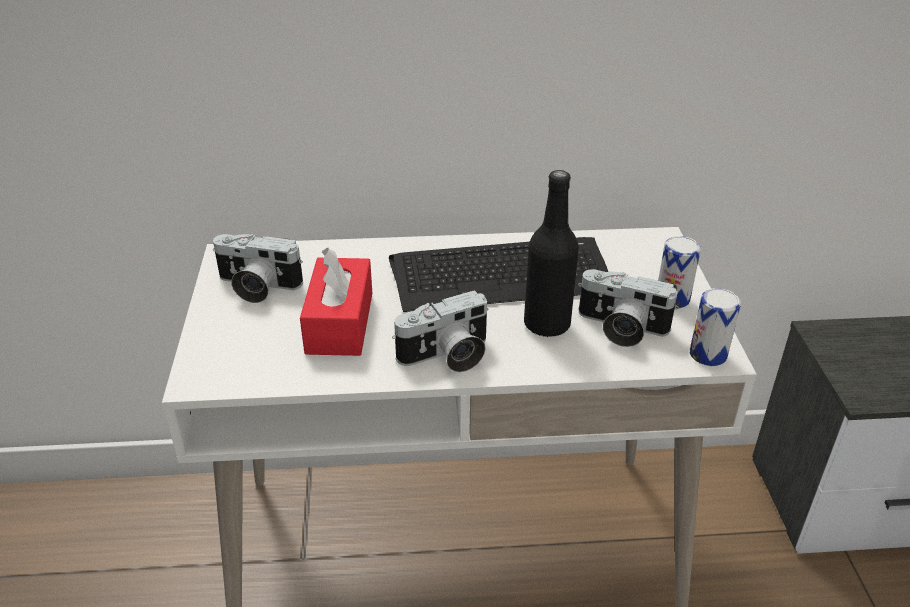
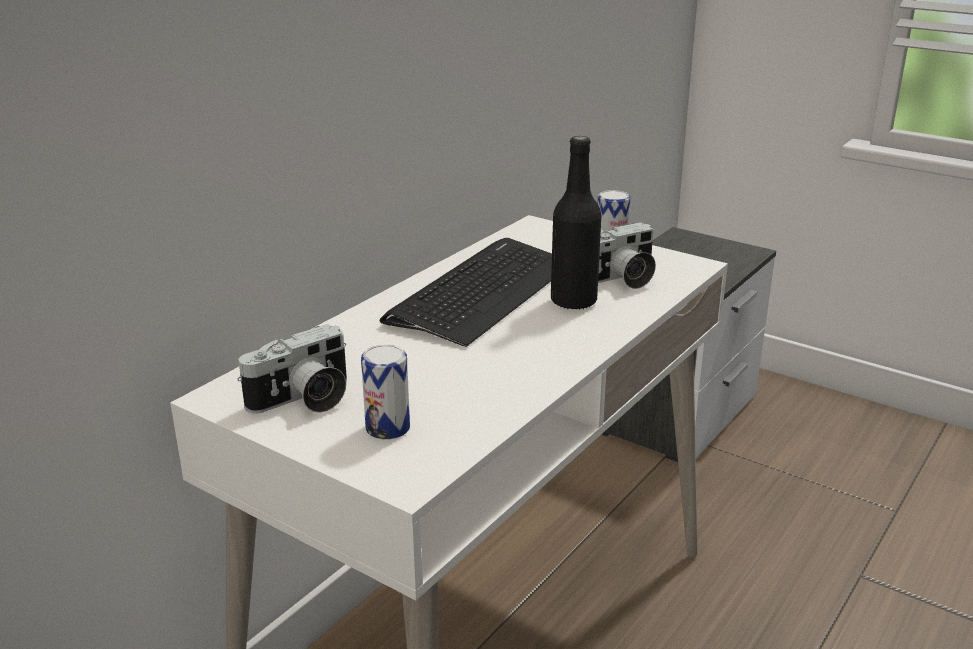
camera: 50 degrees left, 10 degrees down
(340, 323) = (433, 380): red tissue box -> none
(447, 356) = (555, 352): camera -> none
(708, 354) = (688, 267): can -> can (388, 428)

